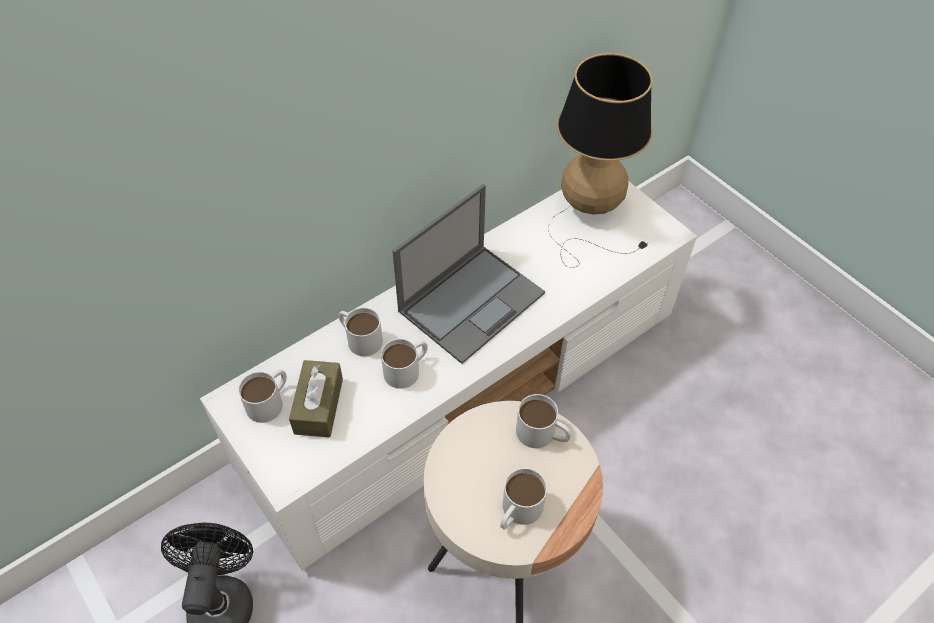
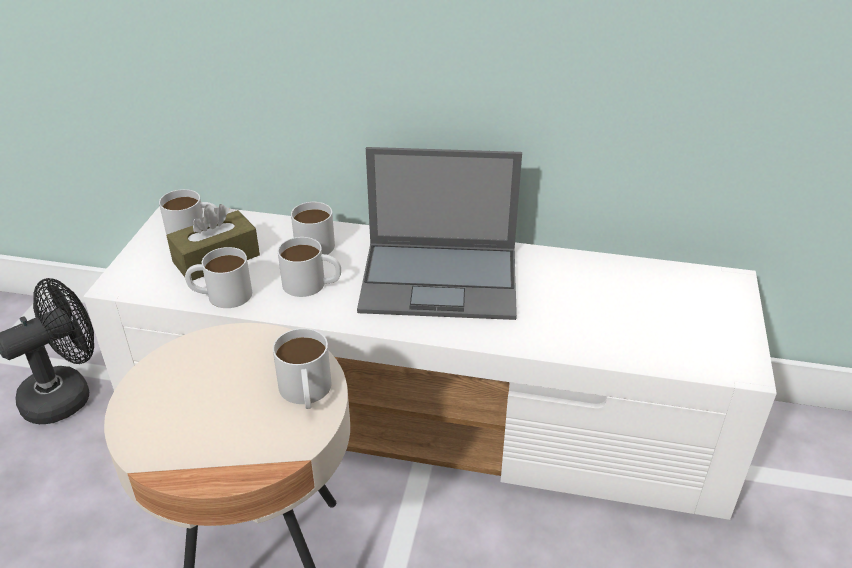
camera: 50 degrees right, 15 degrees down
(517, 511) = (186, 426): white mug -> white mug (221, 294)
(589, 213) = (668, 294): table lamp -> none

